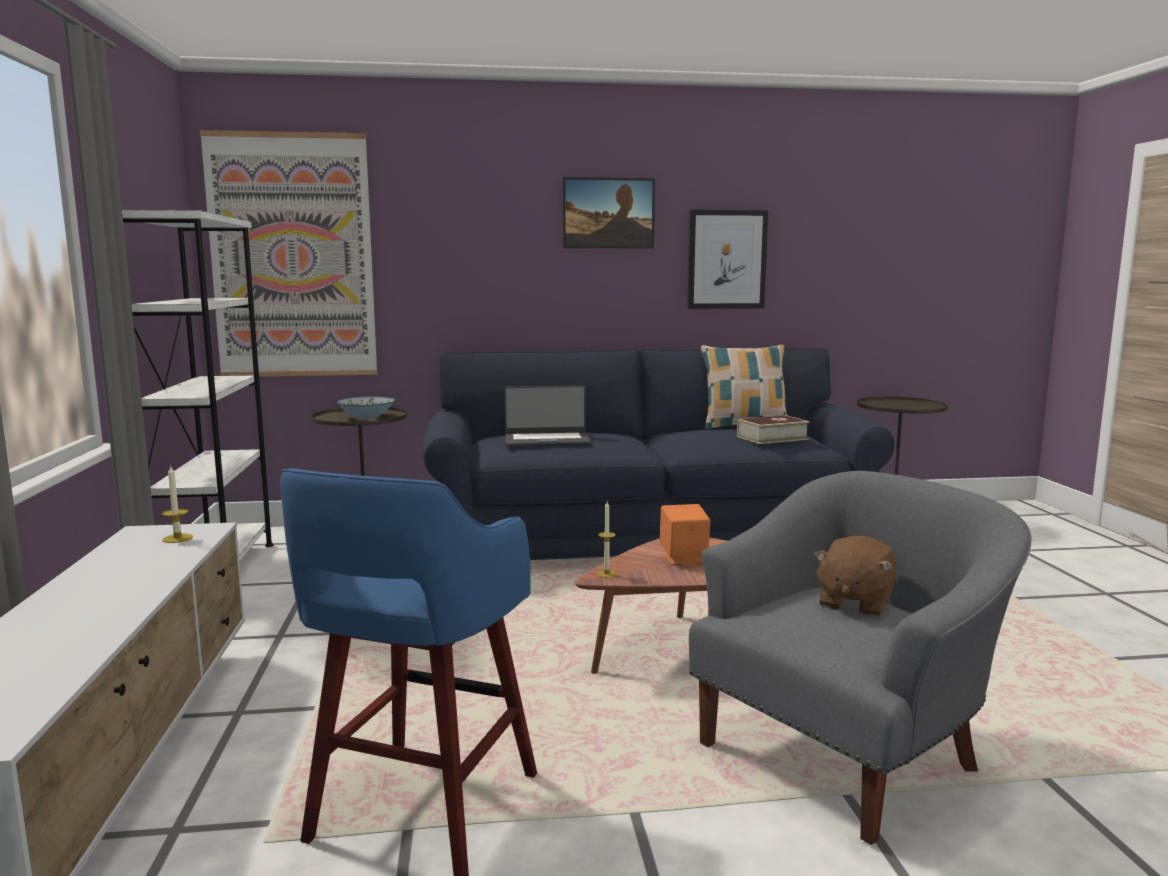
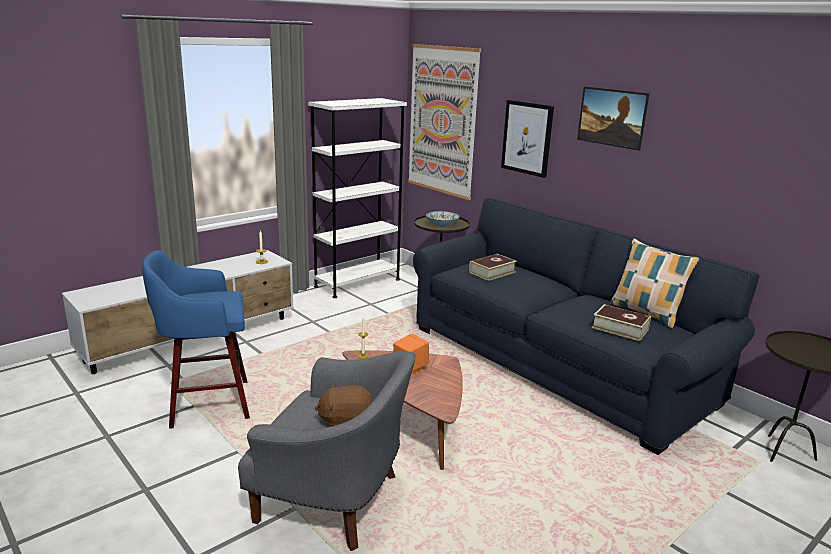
camera: 55 degrees right, 10 degrees up
(546, 440) = (492, 272): laptop -> book
(726, 259) = (698, 170): picture -> picture (527, 138)

